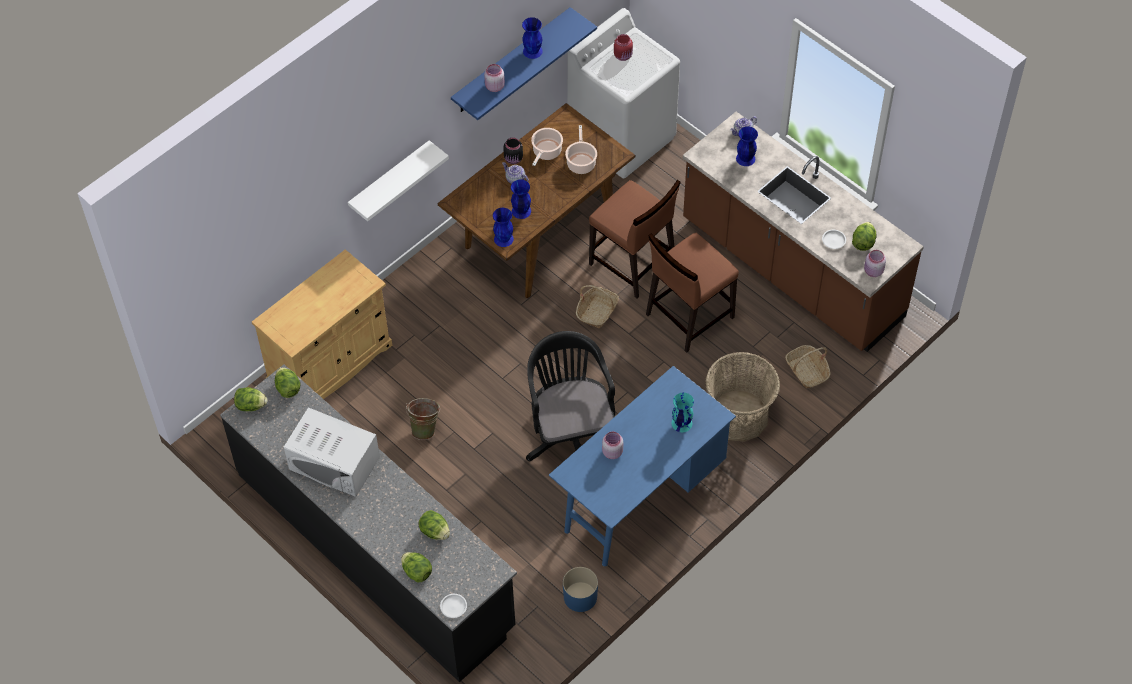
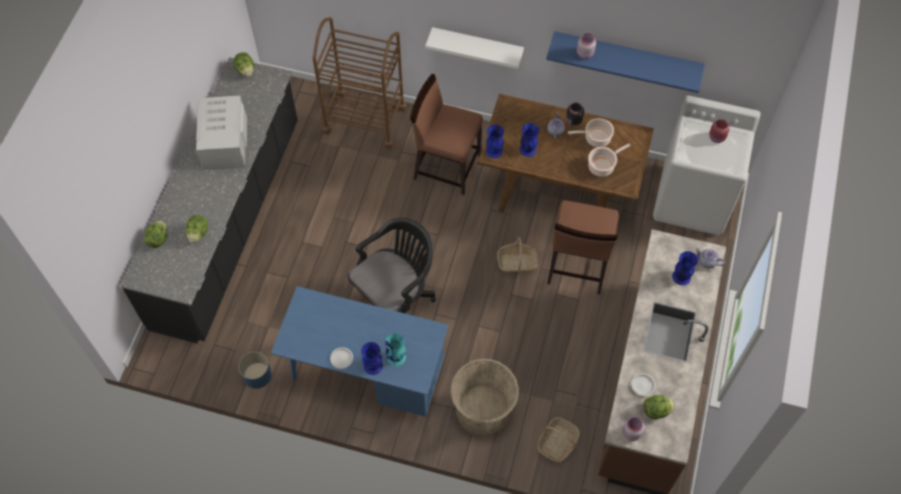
camera: 60 degrees right, 5 degrees up
(288, 388) = (272, 84): lettuce -> none
(330, 364) = (365, 119): beige cabinet -> brown cart
(425, 428) = (346, 203): green bucket -> none
(453, 606) = (140, 277): white plate -> white plate (342, 358)
(533, 51) = (639, 61): blue vase -> blue vase (373, 366)
(612, 452) = (341, 319): pink jar -> none
(688, 316) = (554, 328): brown chair -> brown chair (446, 166)

